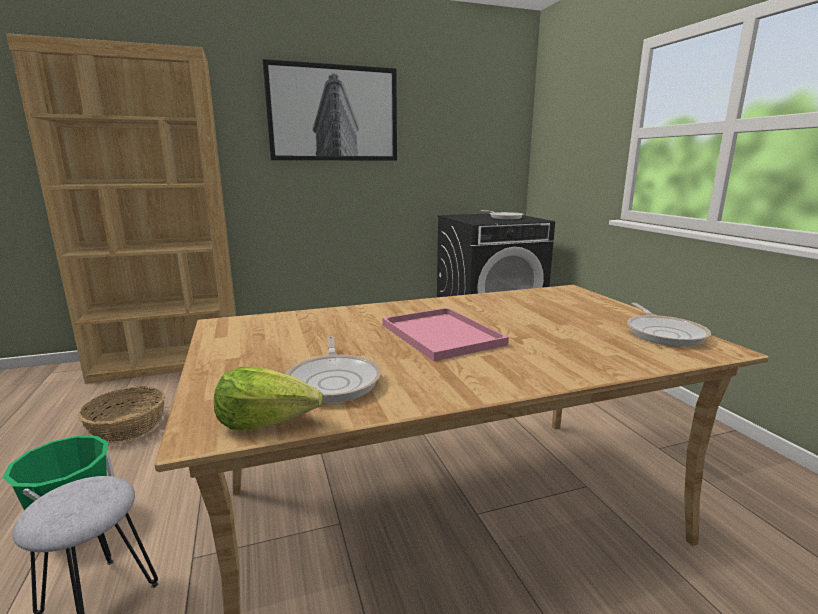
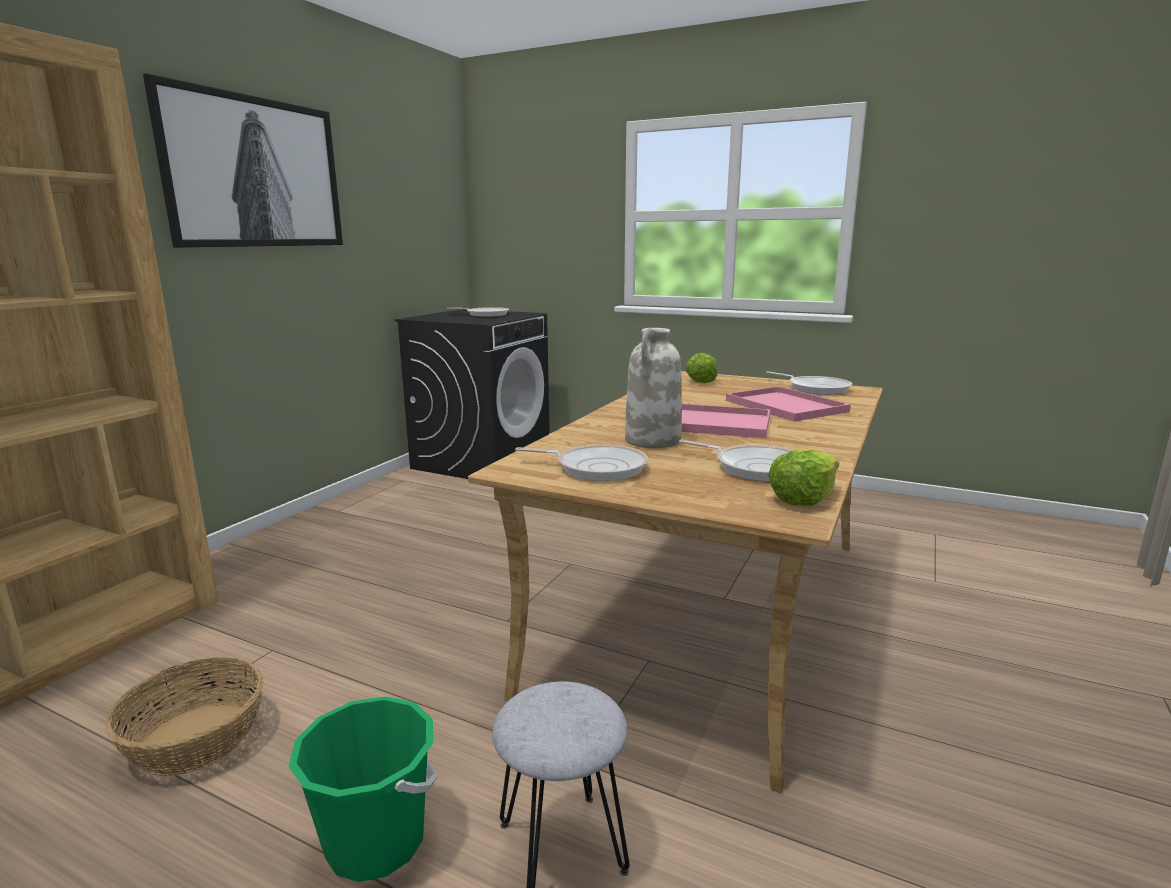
camera: 45 degrees left, 0 degrees up
(256, 339) = (596, 467): none -> frying pan
(350, 333) = (653, 441): none -> white vase
(564, 298) = (700, 380): none -> lettuce
(564, 341) = (788, 406): none -> pink tray

